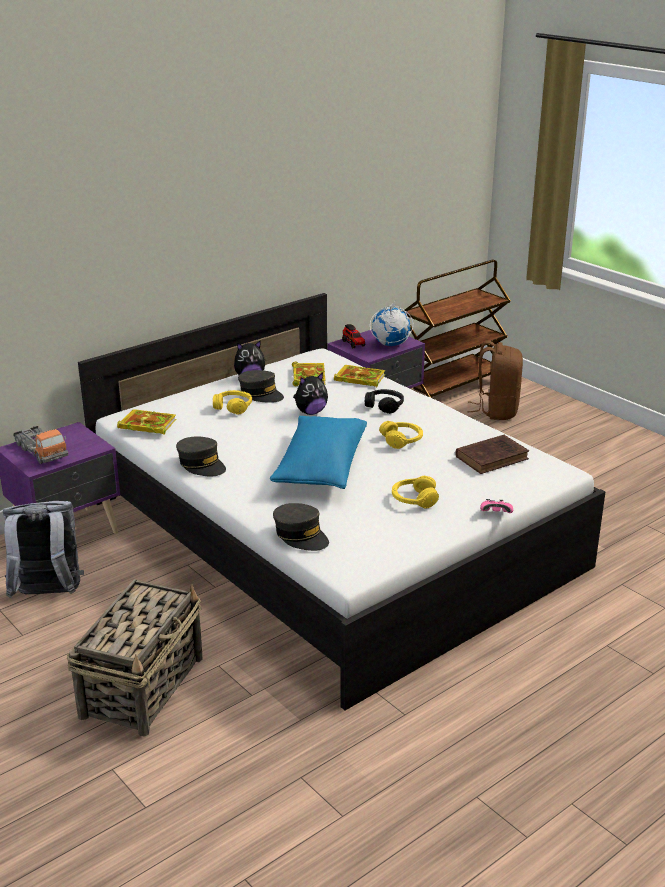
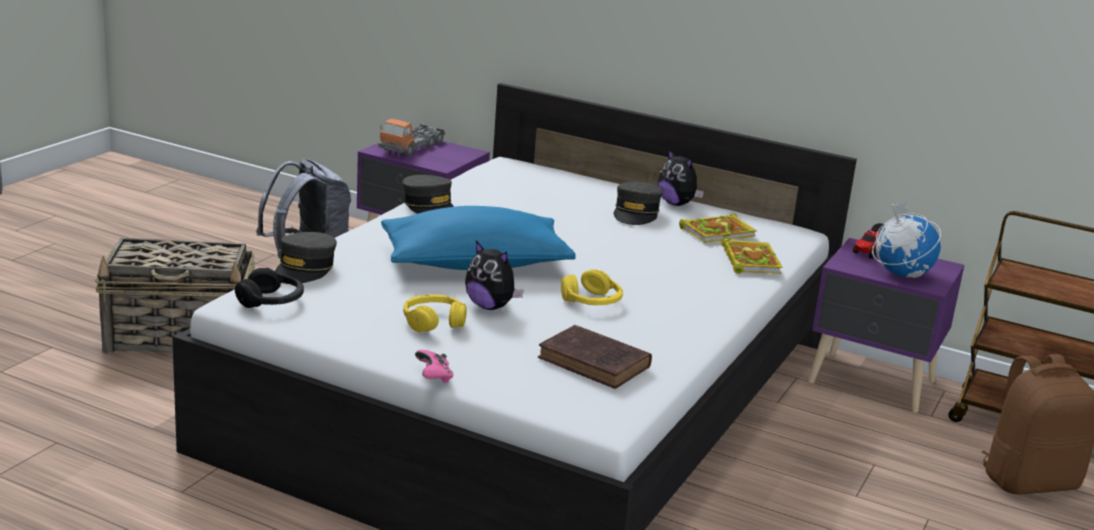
camera: 65 degrees right, 5 degrees down
(146, 425) = (495, 171): book -> none
(201, 464) = (430, 207): grey cap -> grey cap turned 60 degrees counterclockwise
(233, 407) = (583, 204): yellow headphones -> none
(310, 412) = (615, 243): plush toy -> plush toy (490, 306)
(384, 406) = (683, 283): black headphones -> black headphones (271, 301)

